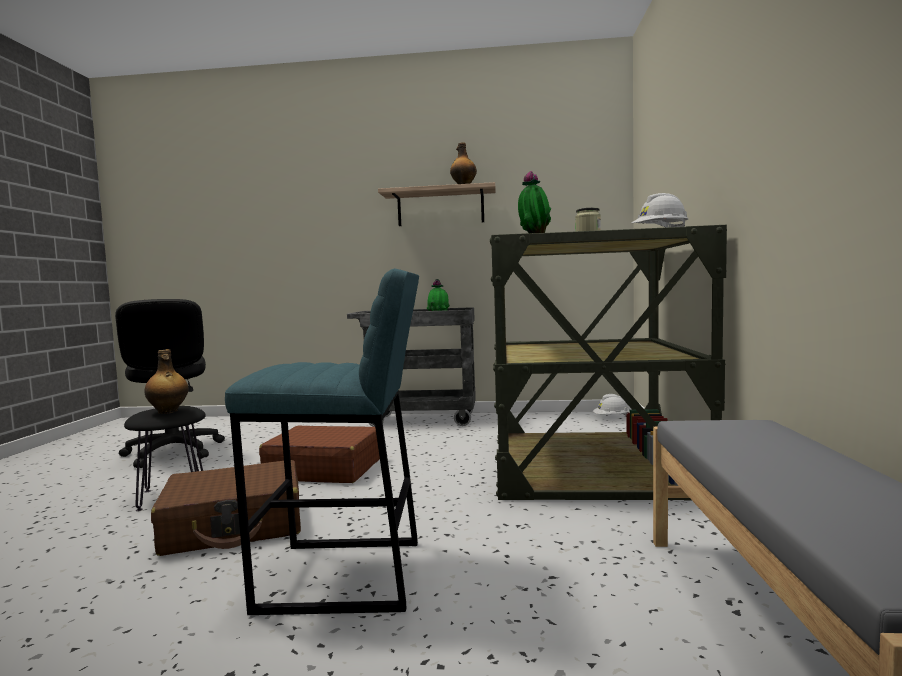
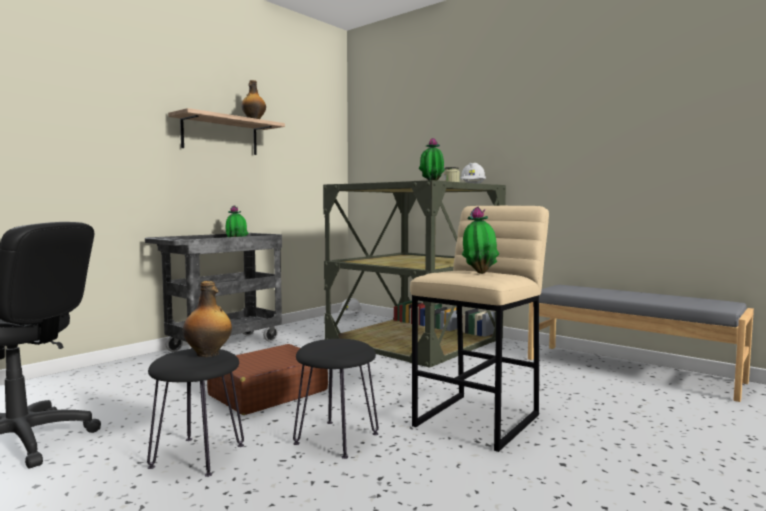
camera: 55 degrees left, 0 degrees up
(235, 525) = (336, 438): brown suitcase -> black stool
(297, 367) = (479, 273): none -> potted plant
(347, 575) = (478, 419): turquoise stool -> beige stool

